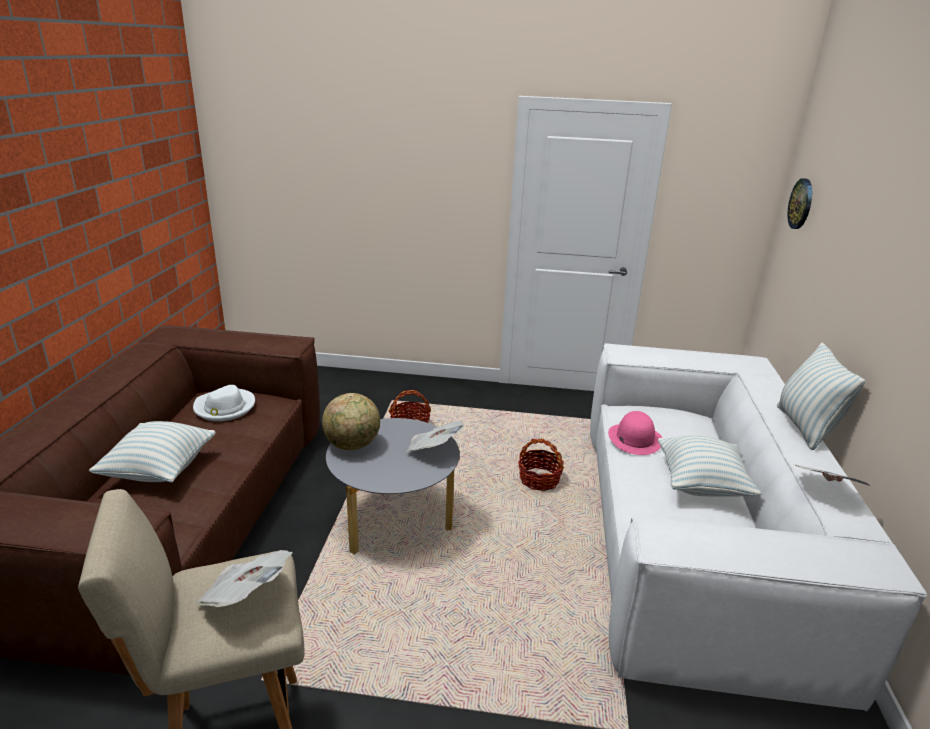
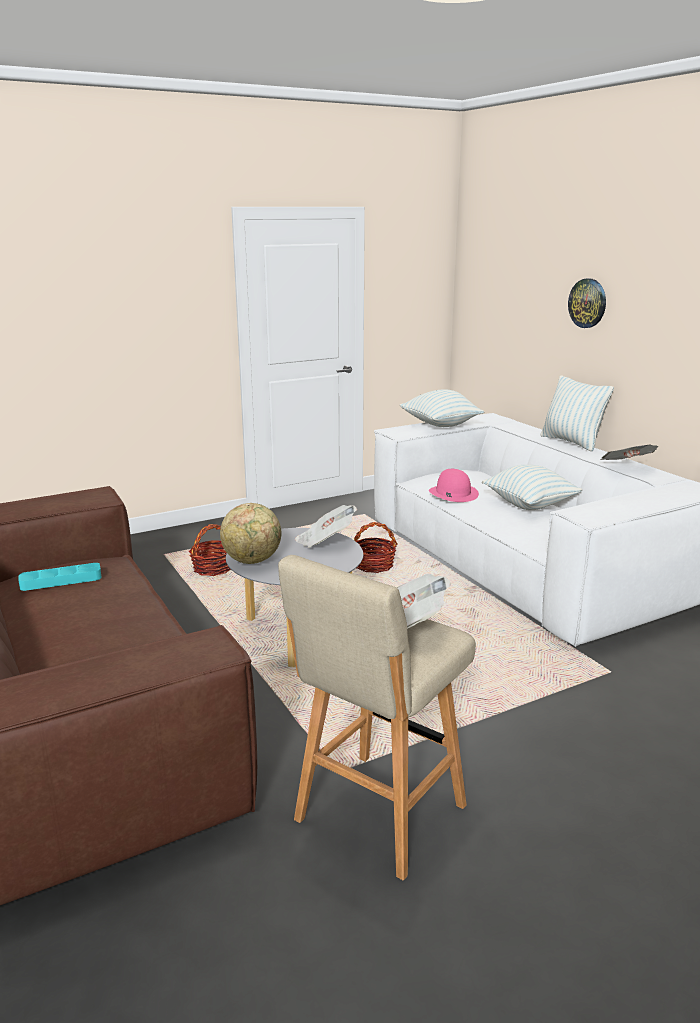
camera: 35 degrees left, 5 degrees down
(159, 471) = (80, 644): pillow -> pillow (440, 425)
(224, 407) = (61, 581): white hat -> turquoise tray
(801, 204) = (484, 281): wall clock -> wall clock (587, 303)

